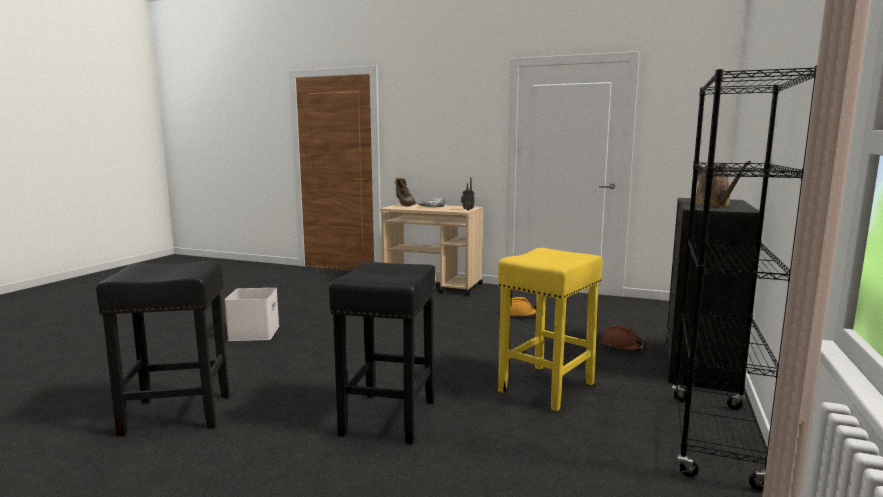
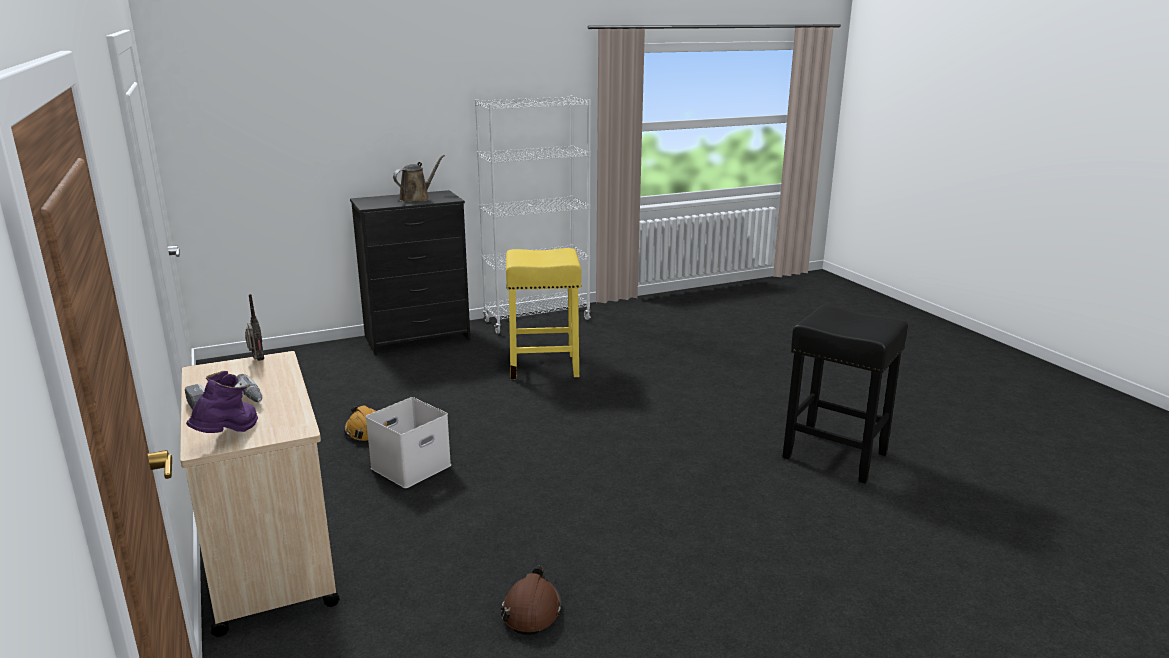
camera: 135 degrees left, 10 degrees up
(255, 333) = (696, 553): white storage box -> white storage box (411, 466)
(388, 418) = (680, 390): black stool -> none
(404, 205) = (229, 436): brown boot -> purple boot
(622, 347) = (410, 366): brown hard hat -> brown hard hat (531, 610)
(713, 439) = (537, 320): black bookcase -> white bookcase

